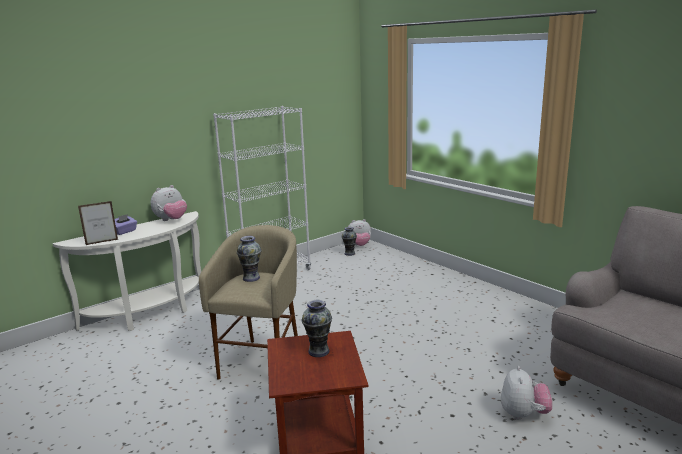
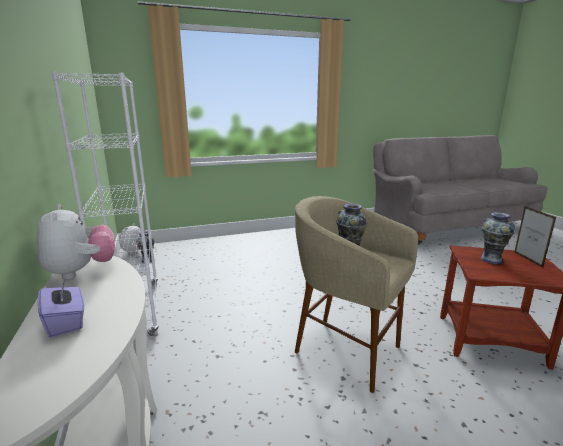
camera: 70 degrees left, 0 degrees up
(102, 242) = (100, 355): picture frame -> picture frame (527, 259)
(523, 414) = (445, 261): plush toy -> none

